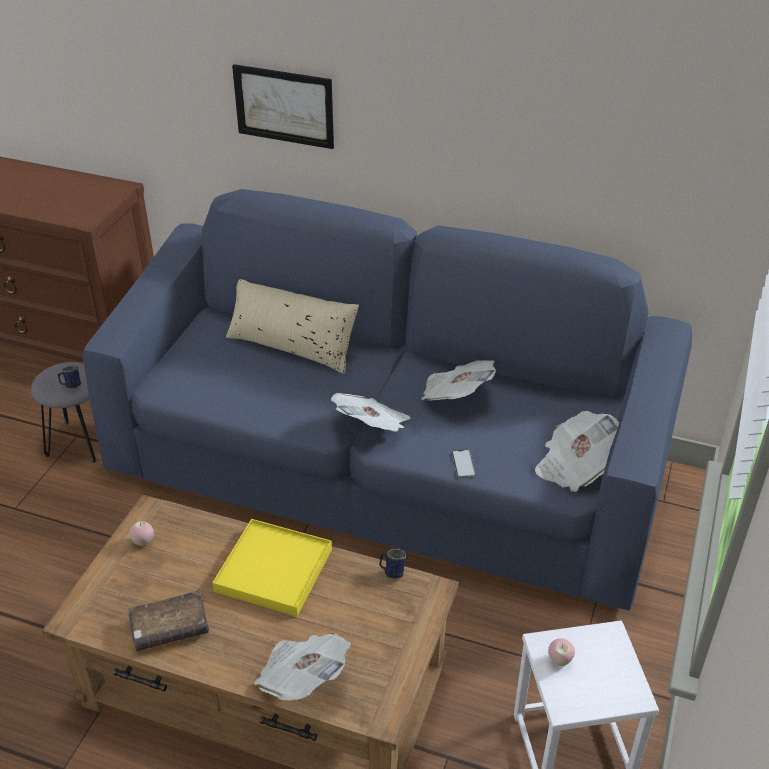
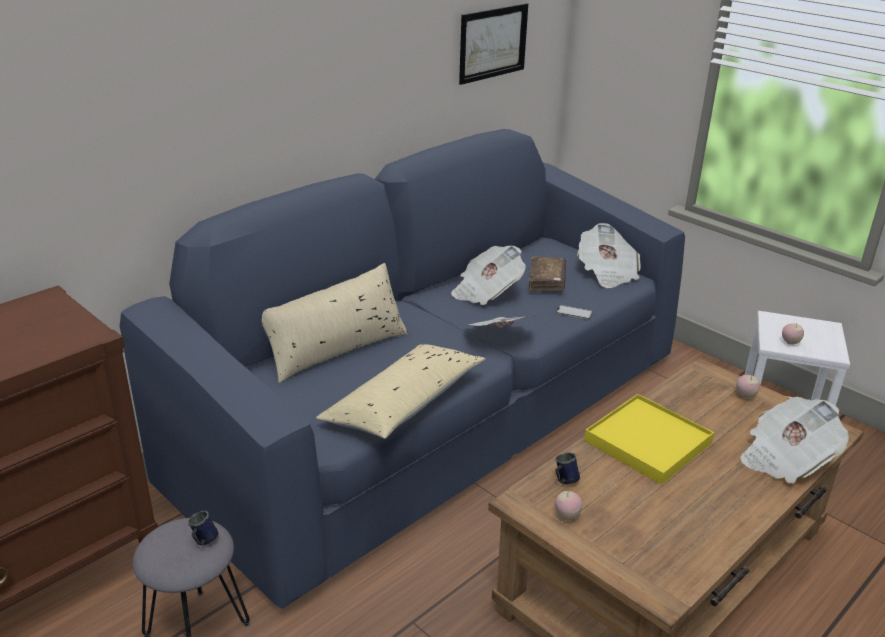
camera: 65 degrees left, 10 degrees down
(170, 628) = (701, 524): brown book -> brown book (546, 281)
(234, 407) = (404, 404): none -> beige pillow
(284, 106) = (226, 100): picture -> picture (493, 43)
(392, 572) = (676, 382): blue mug -> blue mug (564, 481)
(402, 631) = (745, 396): none -> apple

